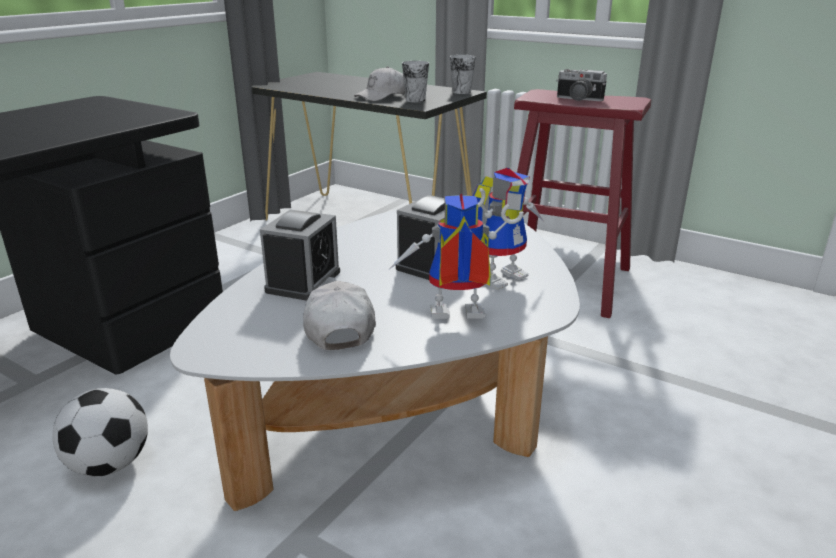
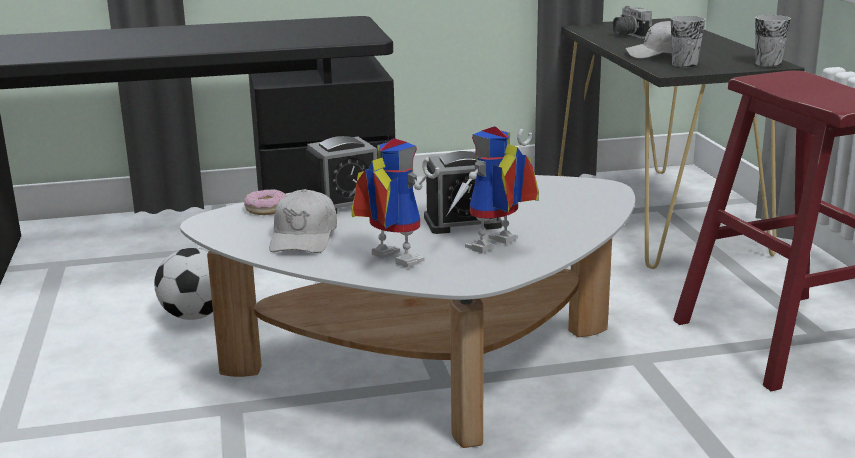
camera: 45 degrees right, 5 degrees down
(240, 313) = (267, 209): none -> donut
(339, 327) = (304, 238): white cap -> white cap turned 150 degrees clockwise
(500, 275) = (494, 247): toy robot -> toy robot turned 135 degrees clockwise
(577, 100) = (803, 90): camera -> camera (628, 35)

